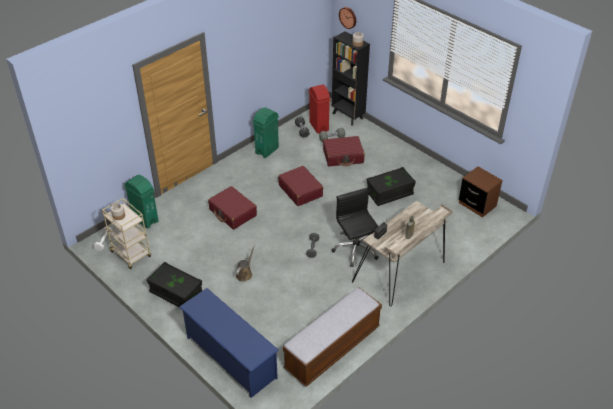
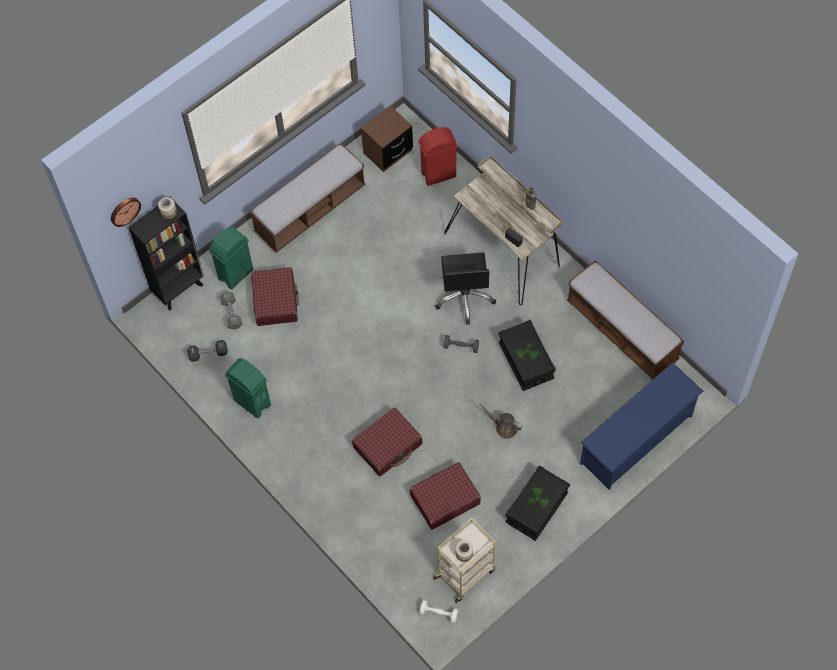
camera: 85 degrees left, 20 degrees up
(145, 219) = (396, 562): green trash can -> green trash can (235, 274)
(300, 190) = (347, 359): red suitcase -> red suitcase (444, 499)
(319, 126) = (200, 330): red trash can -> red trash can (438, 174)
(355, 250) = (465, 297): black office chair -> black office chair turned 75 degrees counterclockwise
(389, 193) = (360, 249): black storage box -> black storage box (526, 361)
(418, 168) = (310, 210): none -> bench

